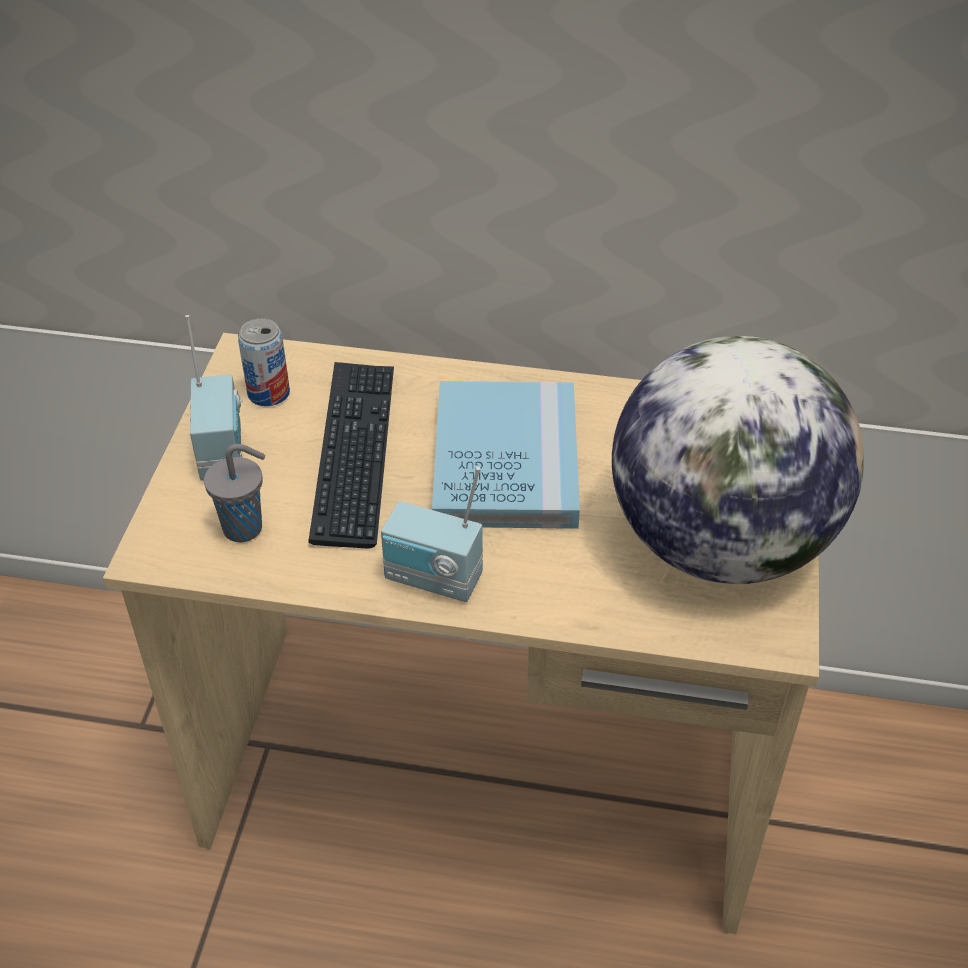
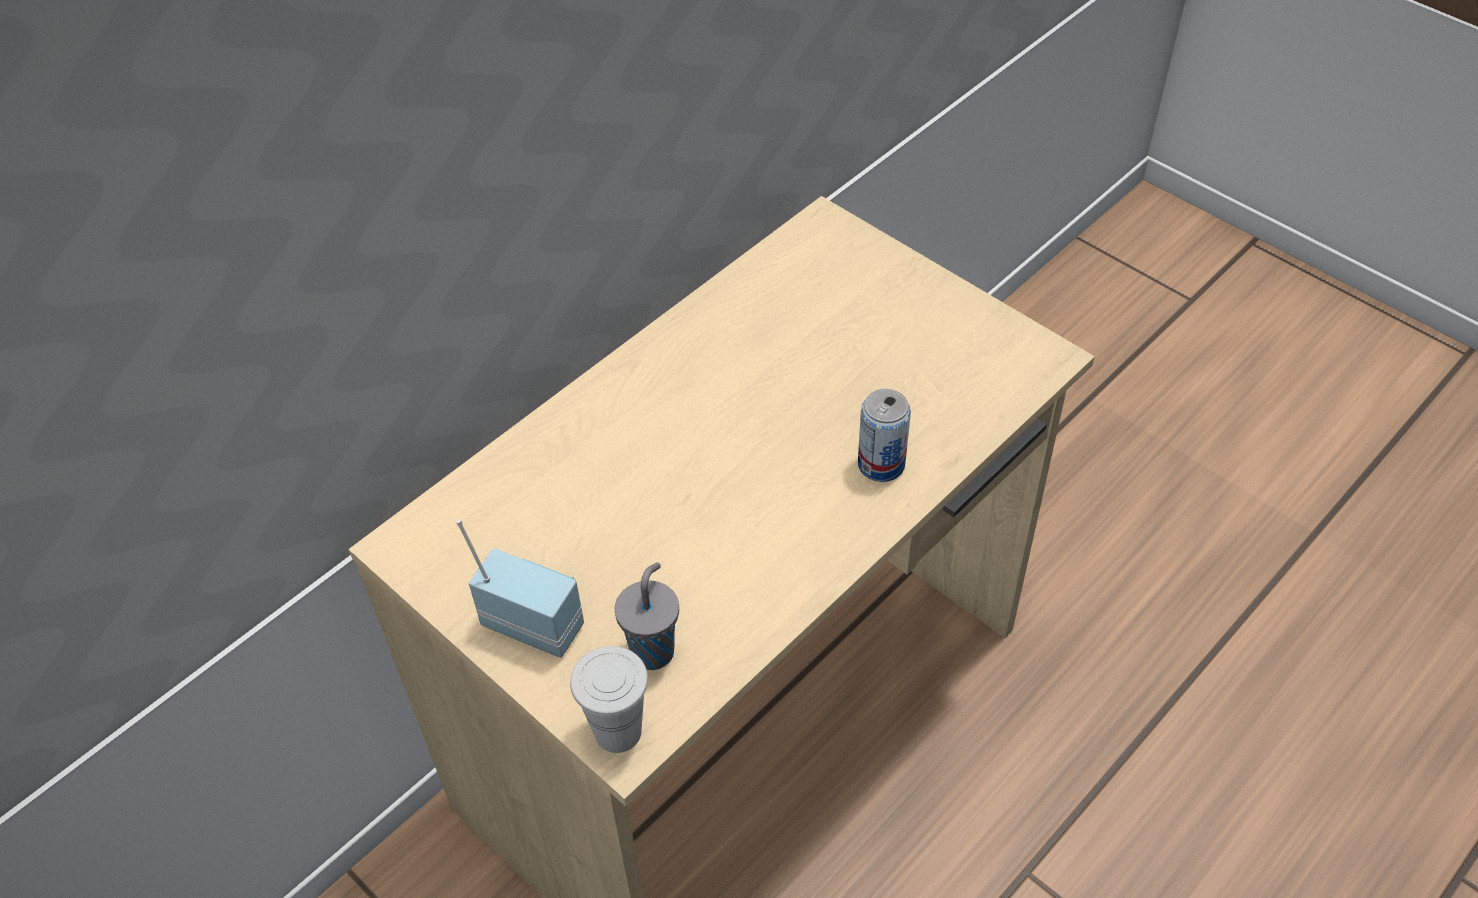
camera: 55 degrees left, 5 degrees up
(158, 545) = (618, 732): none -> white cup
(268, 393) = (480, 550): can -> can (881, 464)
(354, 453) = (624, 521): keyboard -> none
(432, 580) = (828, 539): radio -> none
(505, 460) = (725, 419): blue book -> none
(719, 542) = (926, 336): globe -> none

